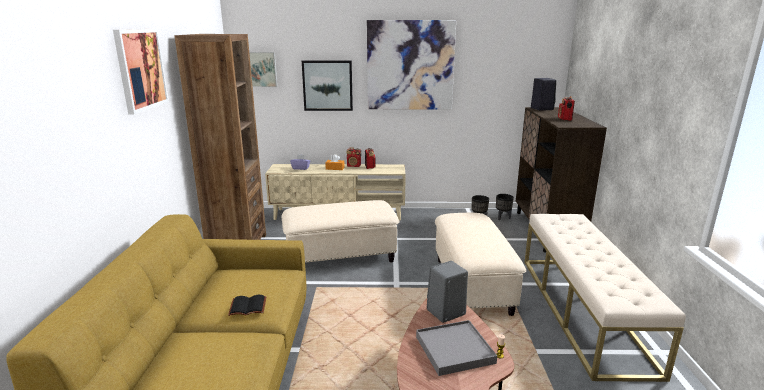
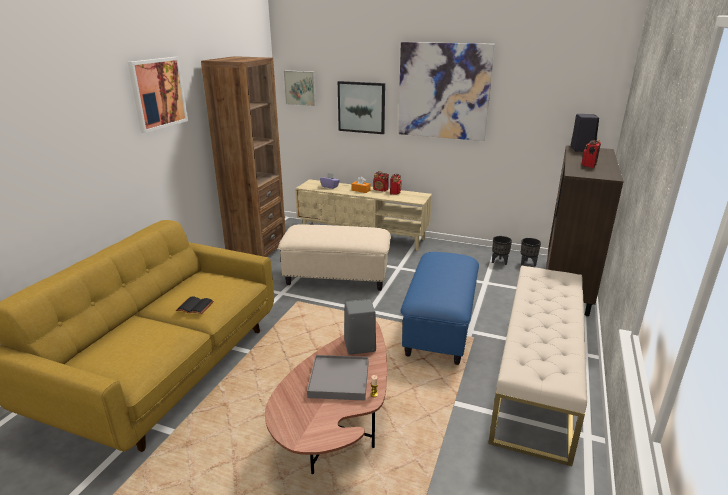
camera: 20 degrees right, 5 degrees up
(470, 285) = (438, 327): beige ottoman -> blue ottoman

